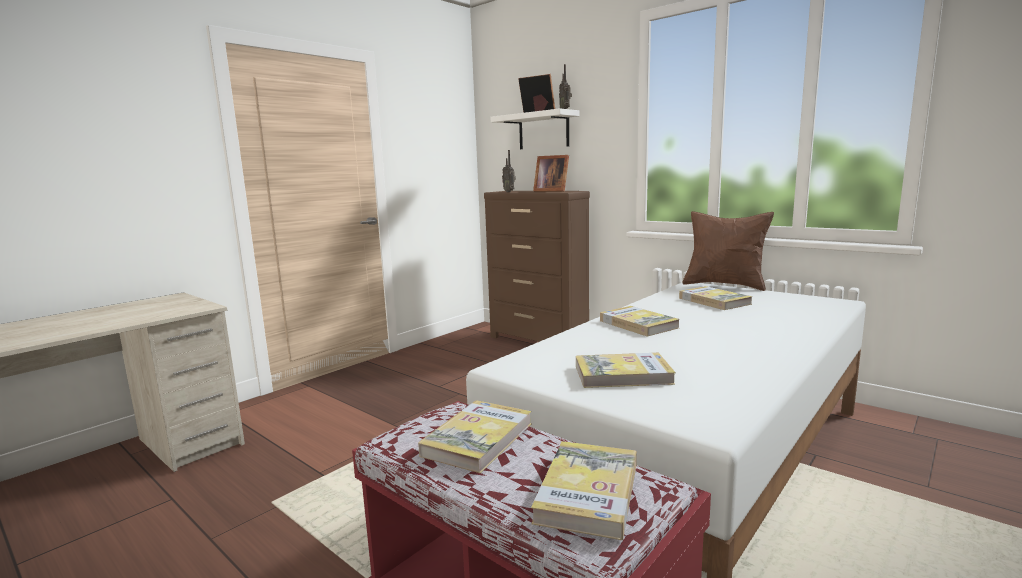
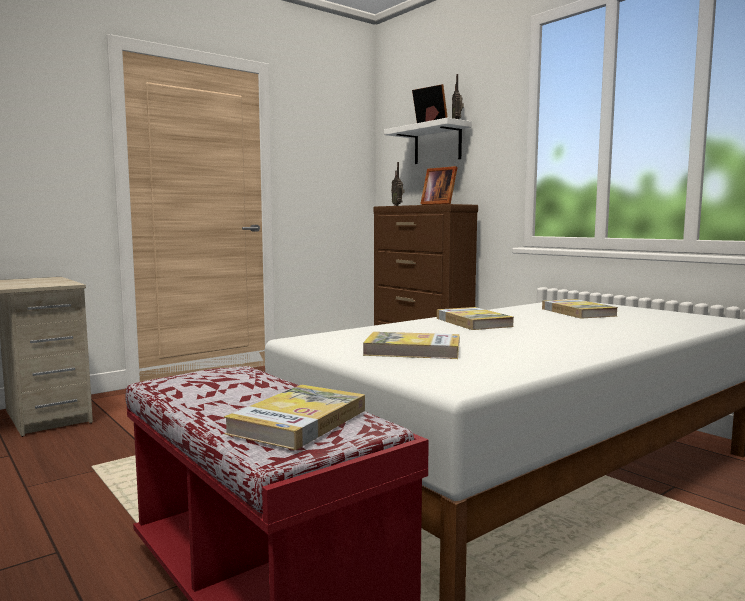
camera: 10 degrees right, 5 degrees down
(478, 439) = (235, 385): book -> none
(724, 285) = (606, 303): brown pillow -> none

